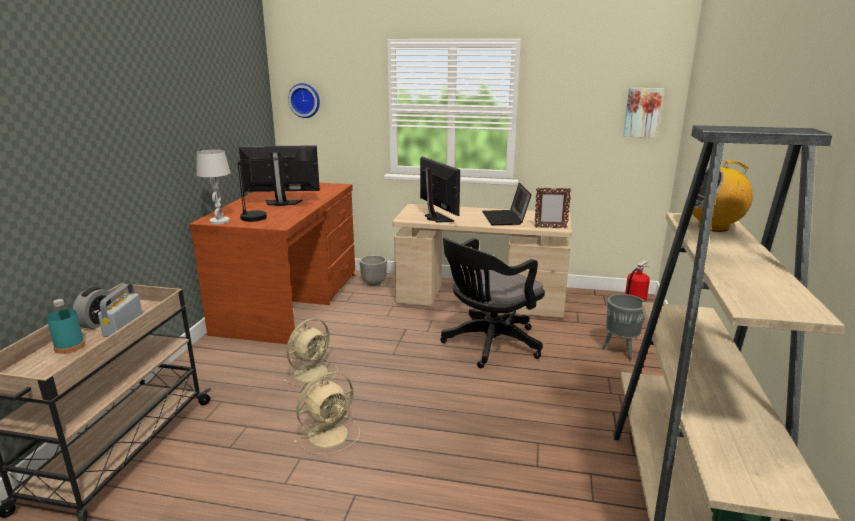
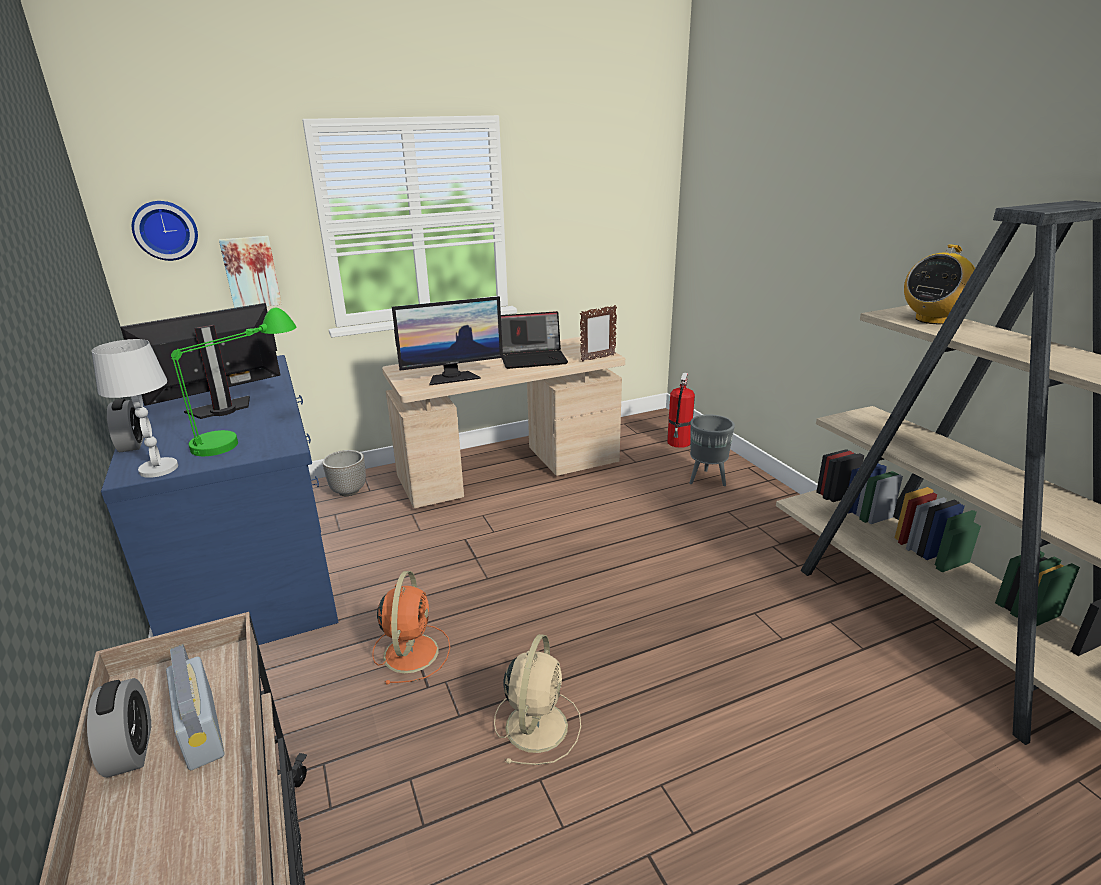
camera: 35 degrees left, 5 degrees up
(69, 347) = (143, 829): turquoise bottle -> none
(226, 209) = (131, 444): none -> alarm clock
(277, 216) = (251, 432): black table lamp -> green table lamp
(290, 302) = (253, 562): brown desk -> blue desk
(312, 372) = (411, 651): beige fan -> orange fan
(436, 218) = (452, 377): monitor -> monitor turned 135 degrees clockwise
(488, 345) = (580, 522): black office chair -> none
(505, 218) = (533, 358): laptop -> laptop turned 60 degrees counterclockwise
(642, 112) = (640, 203): picture -> picture (251, 272)

